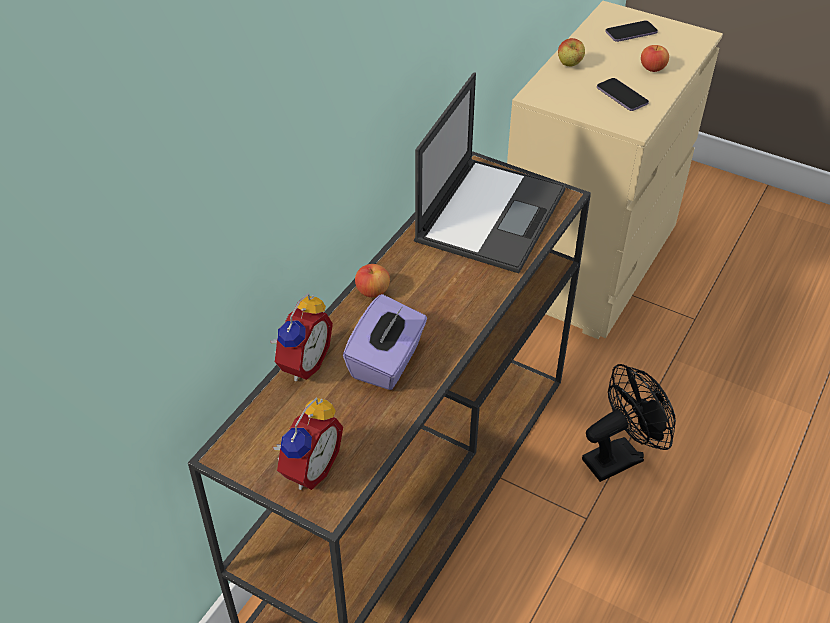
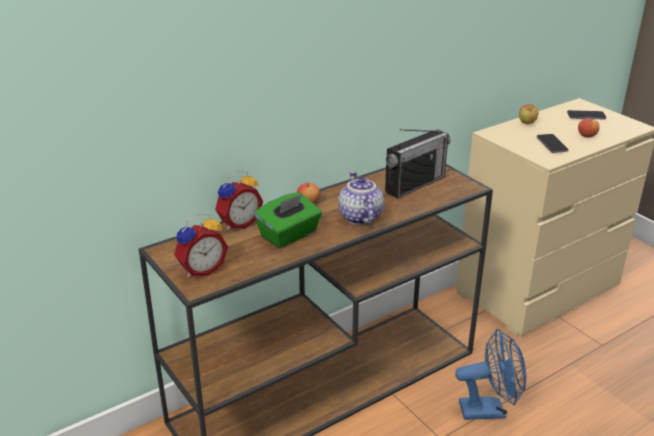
camera: 25 degrees right, 15 degrees down
(387, 361) = (289, 235): purple tissue box -> green tissue box
(457, 296) = (359, 217): none -> teapot
(491, 213) = (415, 184): laptop -> radio
(619, 456) = (489, 410): black fan -> blue fan

